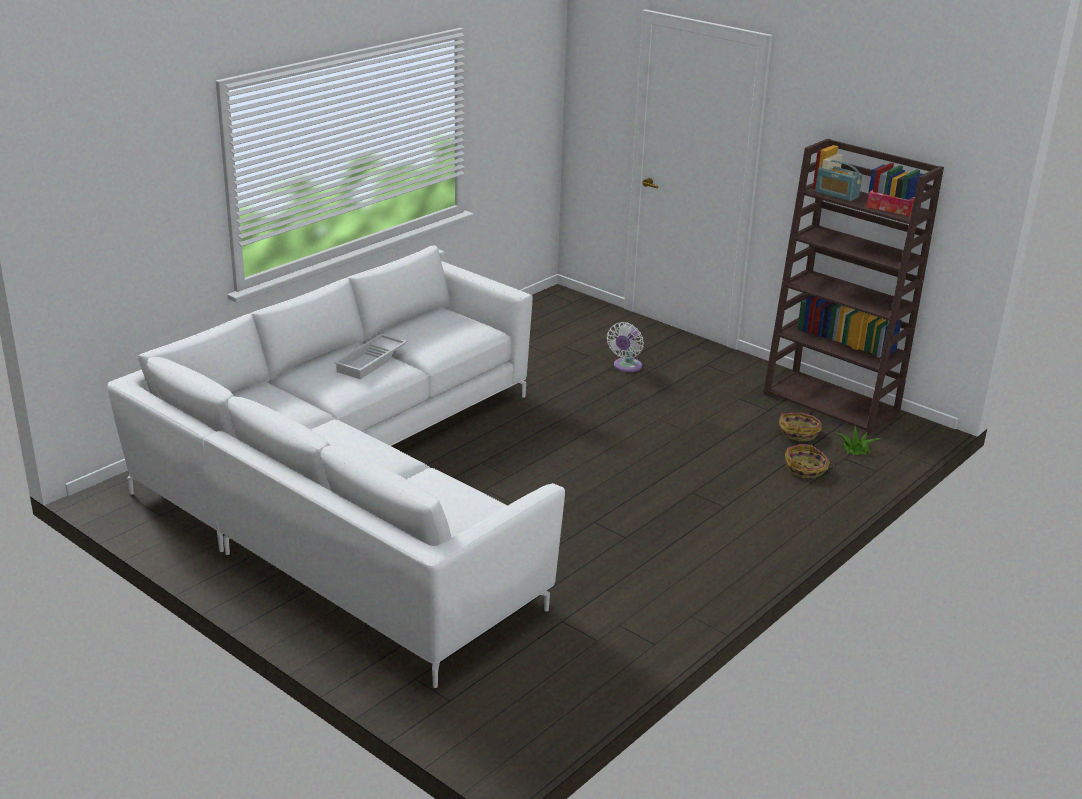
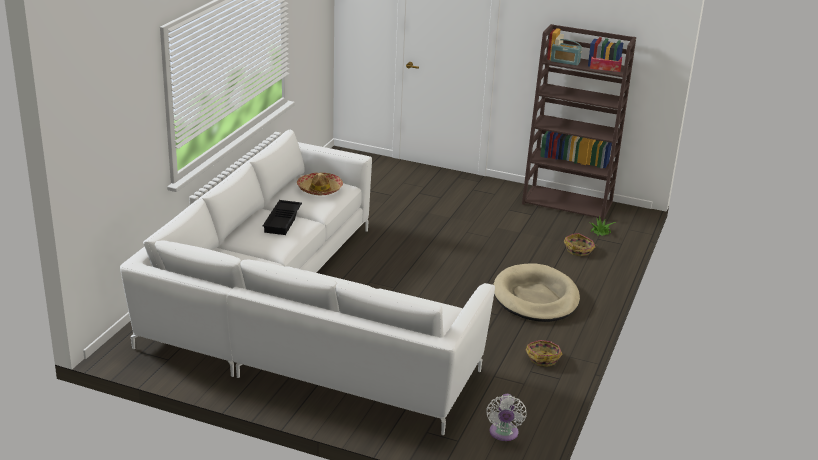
camera: 20 degrees left, 0 degrees up
(371, 361) = (283, 221): white tray -> black tray
(450, 329) = (319, 189): none -> hat
(626, 367) = (421, 199): white fan -> white fan (503, 434)
(697, 524) = (535, 297): none -> beige dog bed
(799, 432) = (560, 226): basket -> basket (543, 358)

